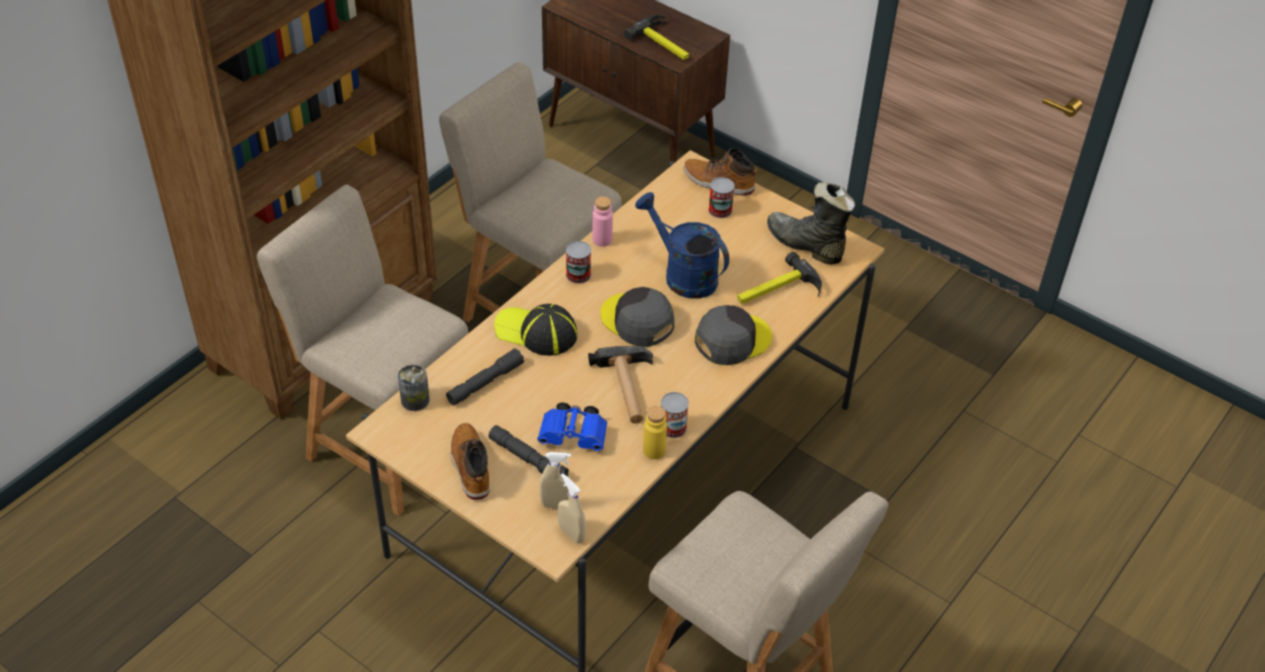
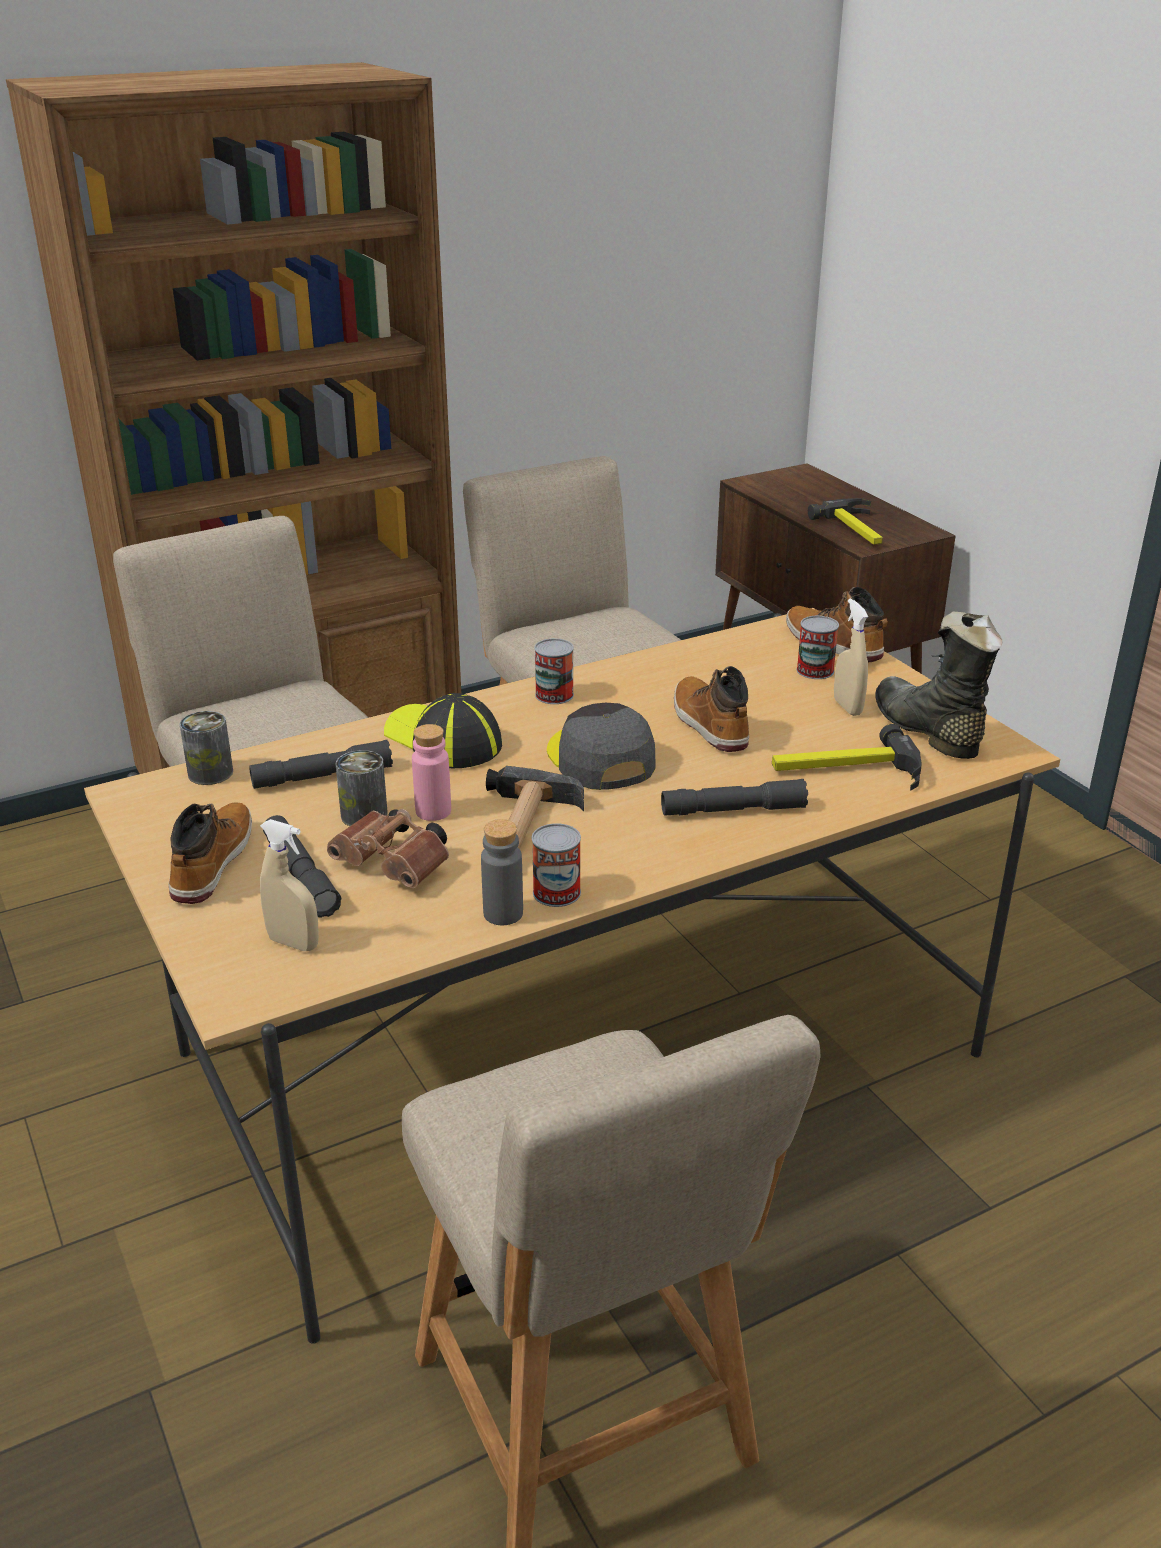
camera: 25 degrees right, 15 degrees down
(531, 405) = (364, 815): none -> can
(571, 533) = (281, 986): beige spray bottle -> beige spray bottle (847, 707)
(575, 436) = (396, 866): blue binoculars -> brown binoculars
(602, 240) = (617, 668): pink bottle -> pink bottle (433, 811)
(654, 450) = (503, 913): yellow bottle -> grey bottle
(683, 274) = (709, 724): blue watering can -> boot
(732, 339) = (733, 810): grey cap -> grey flashlight

